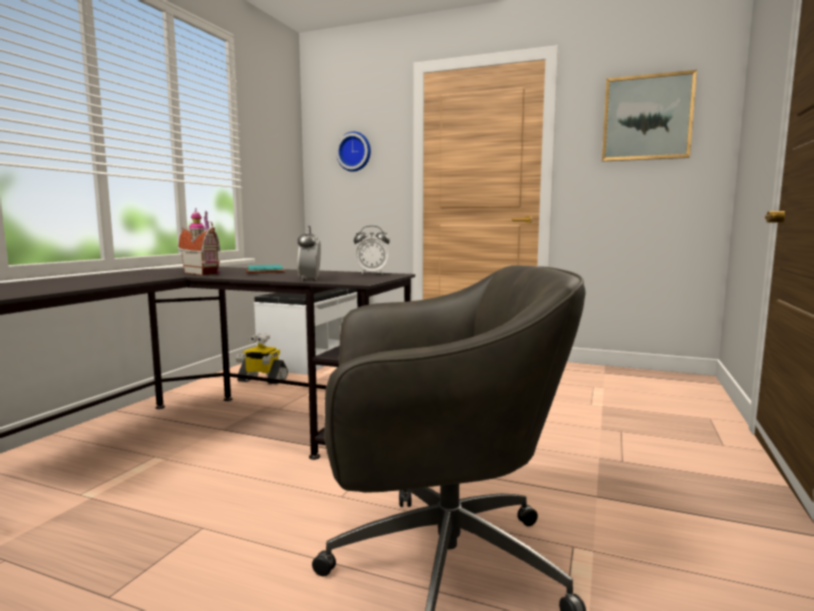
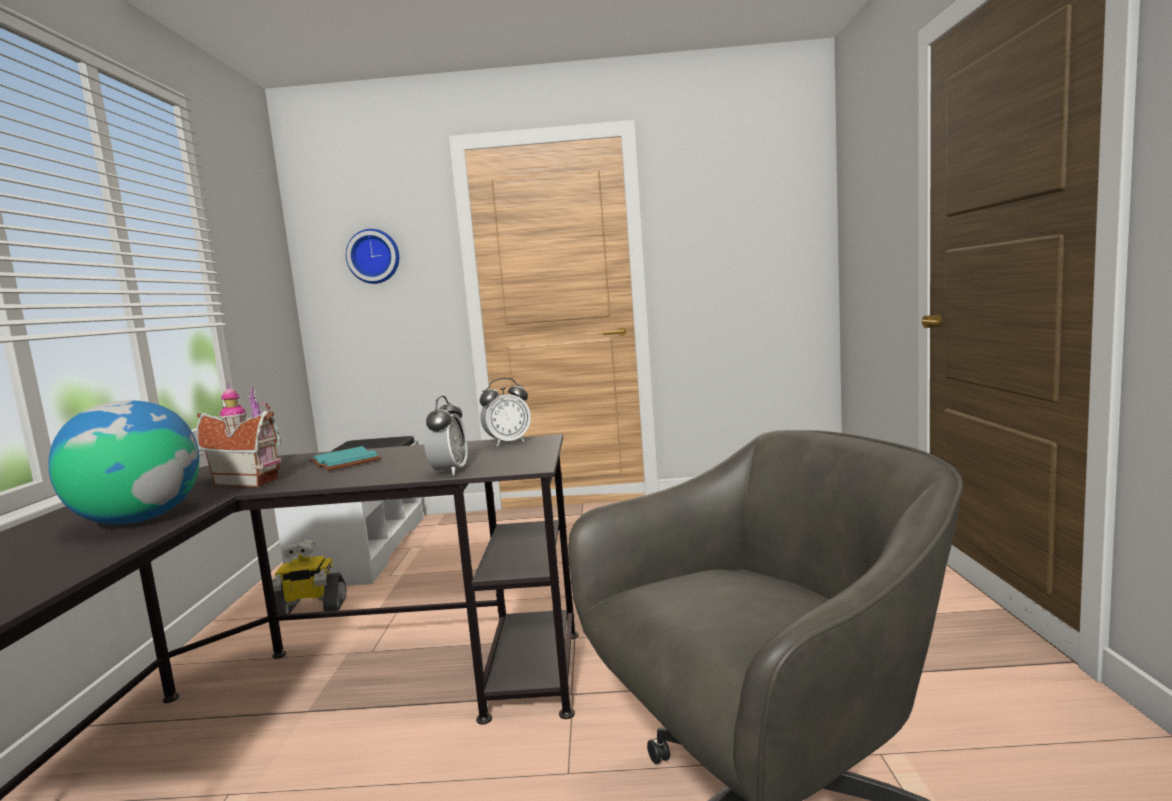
camera: 20 degrees left, 0 degrees up
(126, 279) = (139, 519): none -> globe
(310, 279) = (449, 471): alarm clock -> alarm clock turned 150 degrees counterclockwise
(647, 118) = (743, 206): picture -> none

